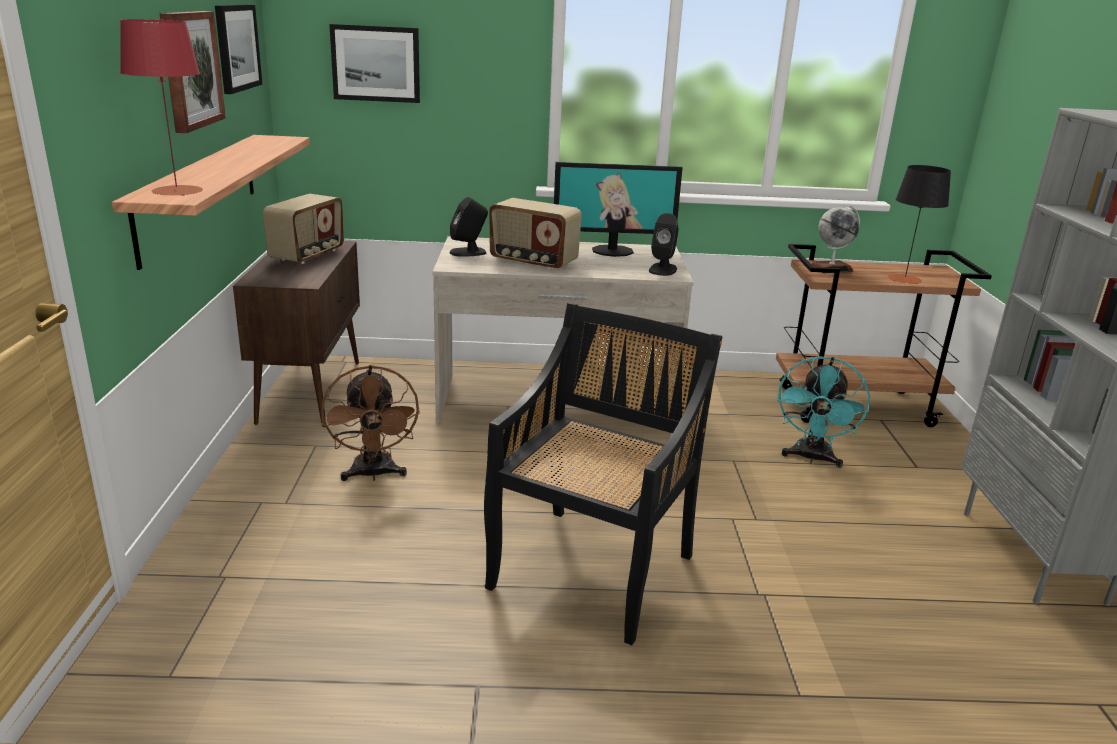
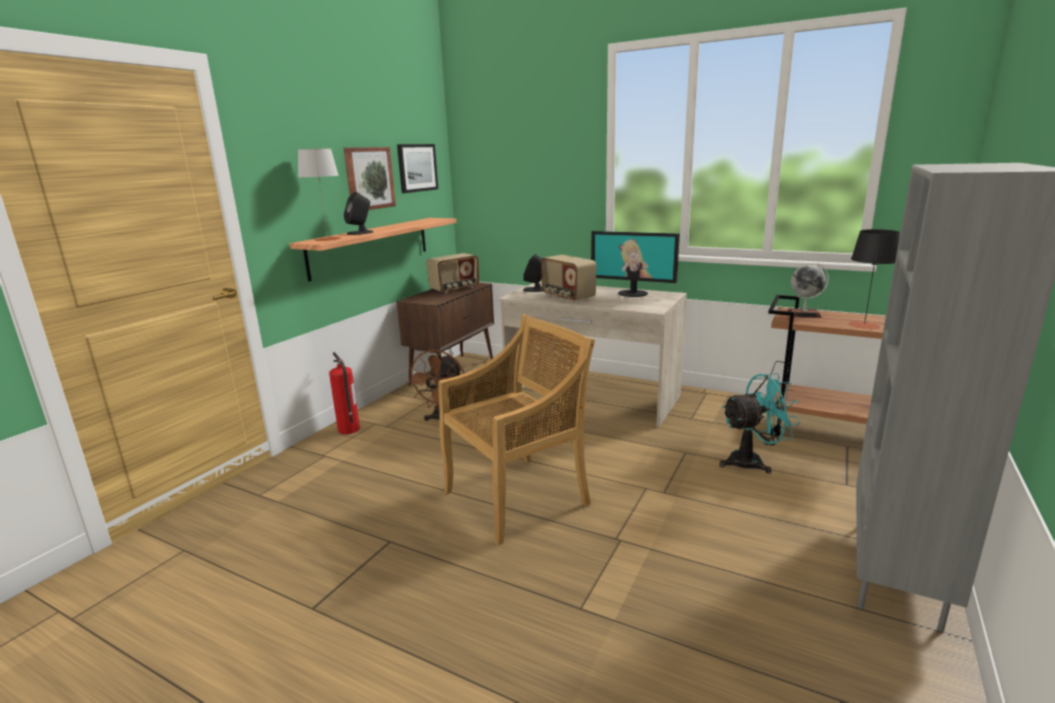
camera: 30 degrees right, 5 degrees down
(177, 191) = (327, 239): red table lamp -> grey table lamp
(223, 521) = (349, 429): none -> fire extinguisher
(376, 63) = (504, 174): picture -> none
(593, 569) = (518, 497): black chair -> beige chair
(663, 269) = (651, 306): black speaker -> black speaker (360, 233)
(811, 458) = (752, 462): turquoise fan -> turquoise fan turned 150 degrees counterclockwise

